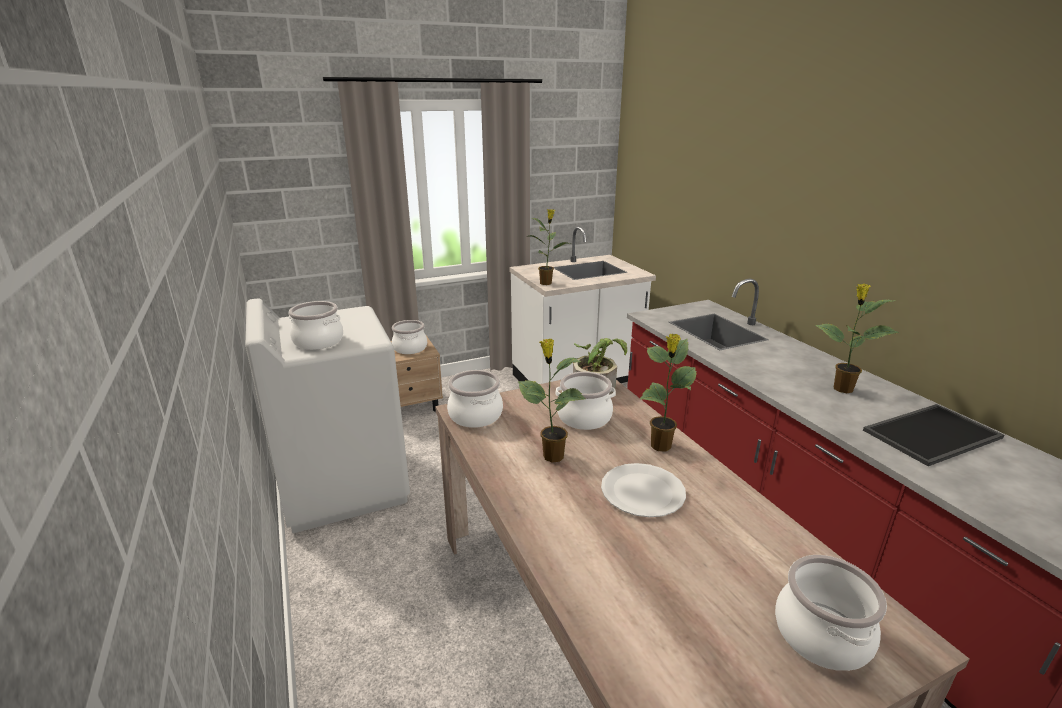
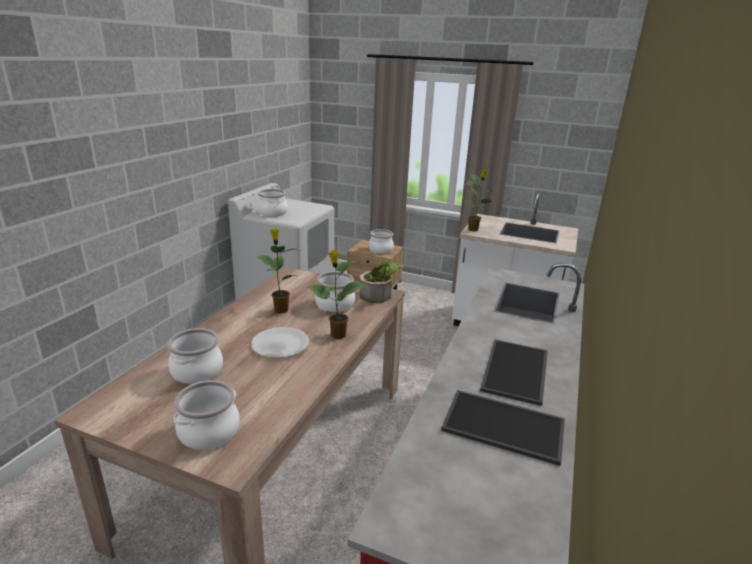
camera: 45 degrees right, 0 degrees up
(476, 415) = (291, 278): cooking pot -> cooking pot (197, 371)
(841, 389) = (517, 371): potted plant -> tray

